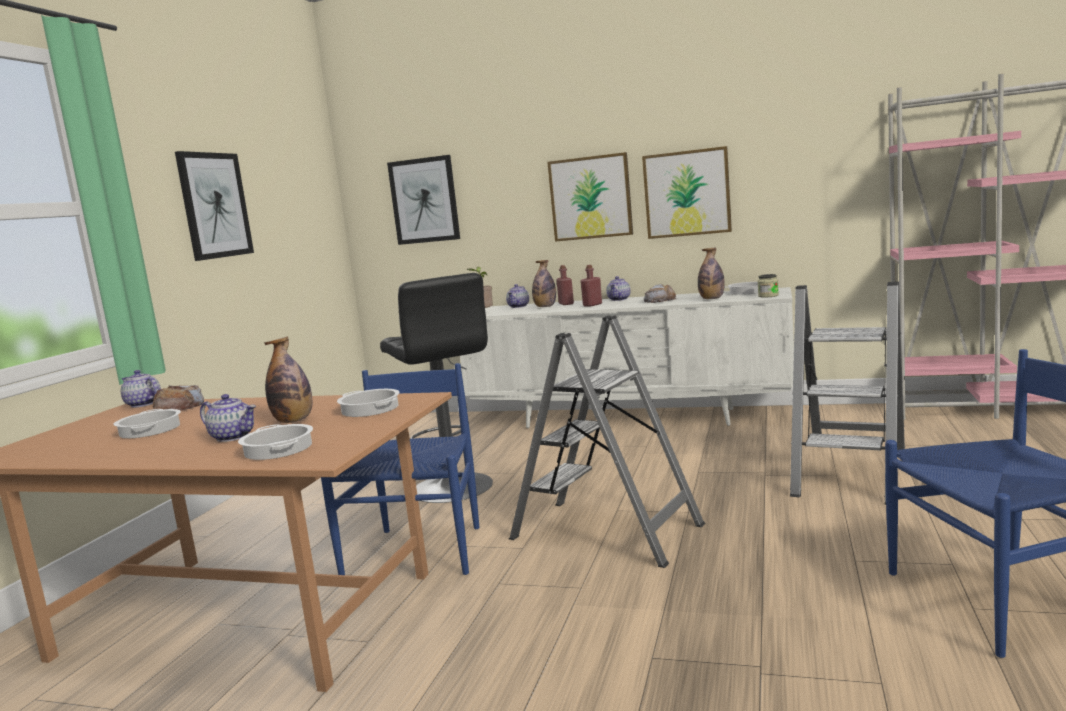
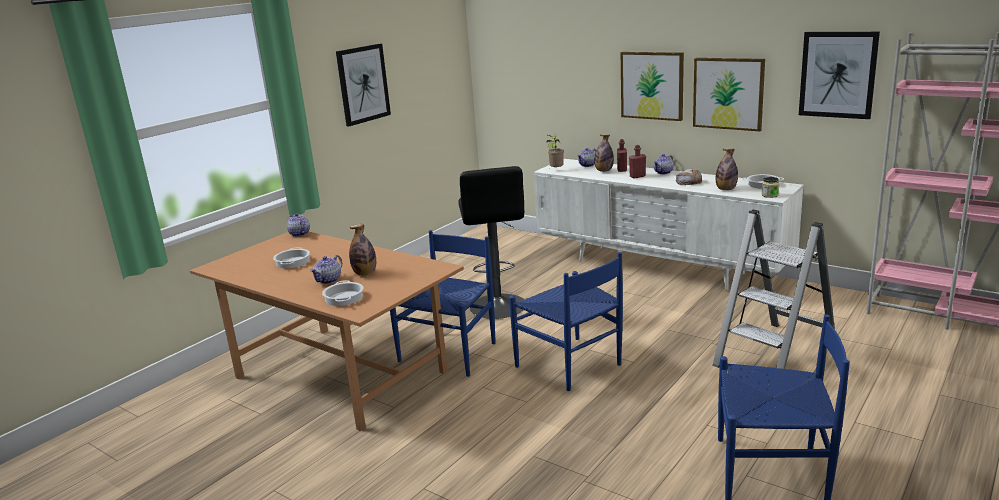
camera: 20 degrees right, 10 degrees up
(179, 407) = (315, 242): bread -> none
(233, 437) = (329, 280): teapot -> teapot turned 75 degrees clockwise
(369, 409) = (409, 272): cooking pot -> none
(424, 200) = (528, 69): picture -> picture (837, 74)
(608, 531) = (571, 365): grey step ladder -> blue chair

